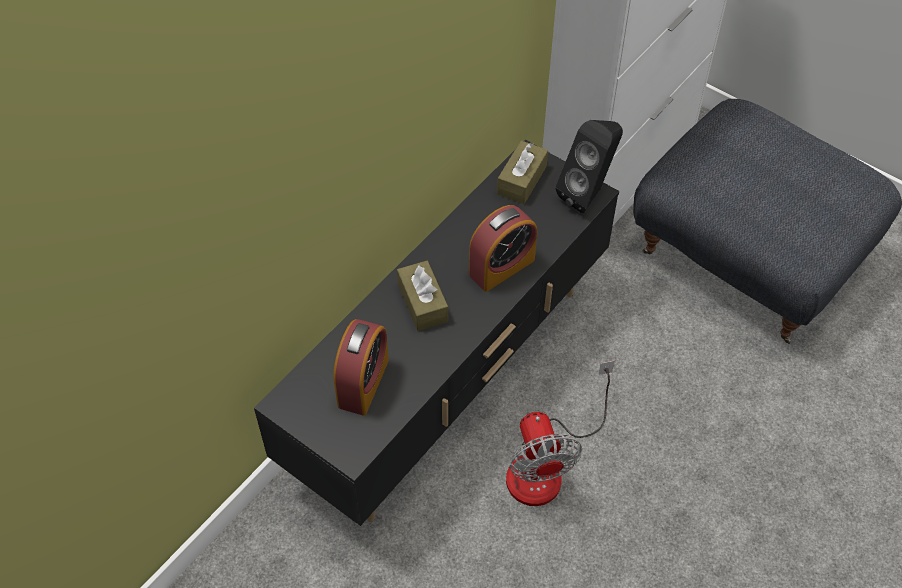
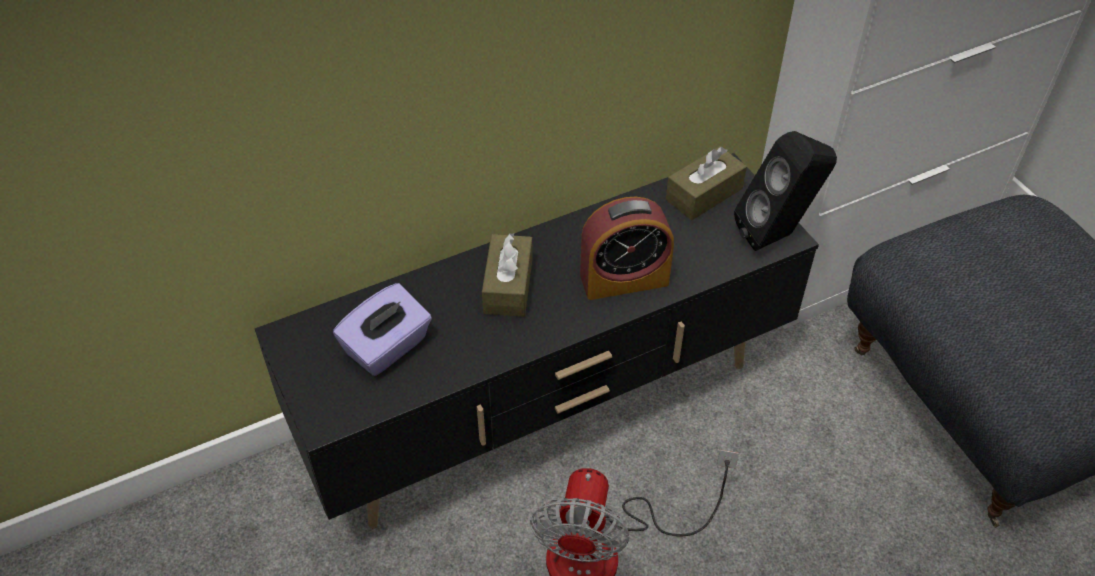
camera: 25 degrees right, 5 degrees down
(363, 383) = (387, 347): alarm clock -> purple tissue box

